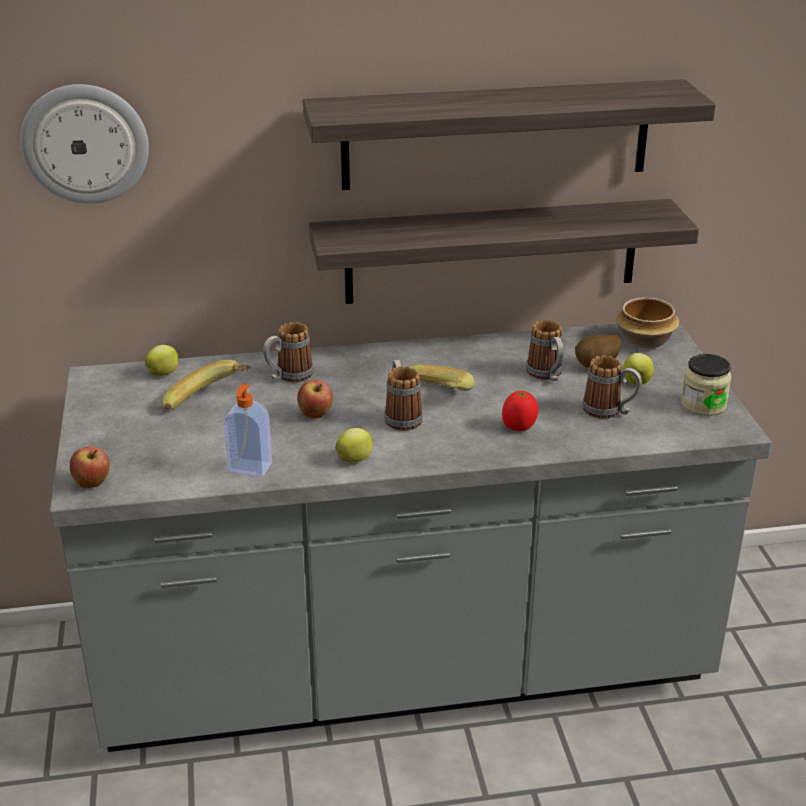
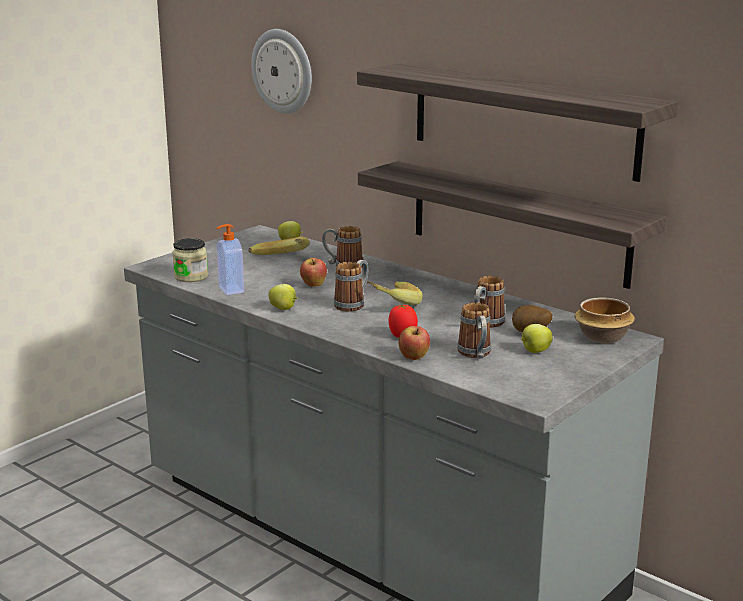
camera: 50 degrees right, 10 degrees down
(92, 484) = (159, 266): apple -> apple (414, 358)
(703, 404) = (549, 380): jar -> jar (191, 276)

